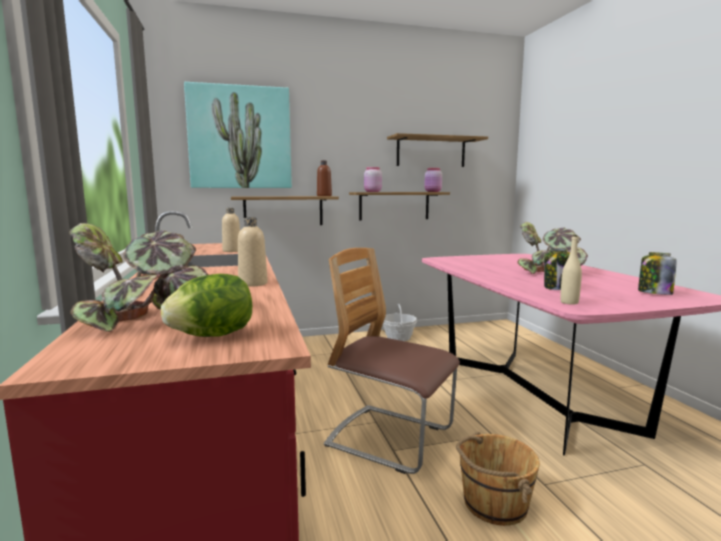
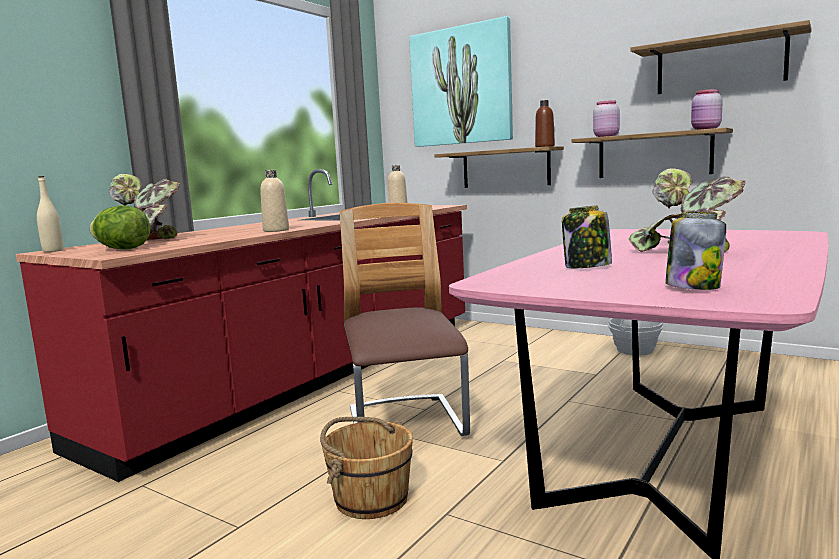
camera: 50 degrees right, 0 degrees up
(569, 302) = (506, 278): beige bottle -> beige bottle (53, 251)

